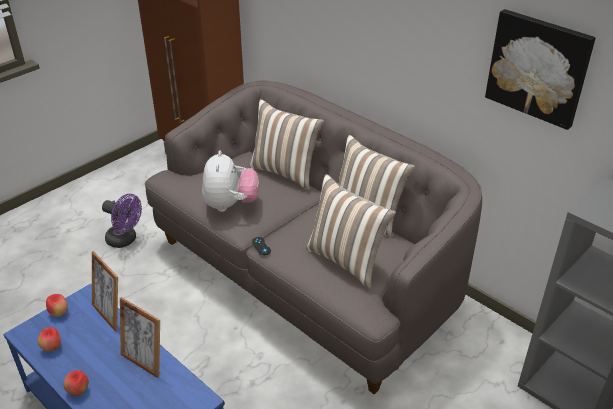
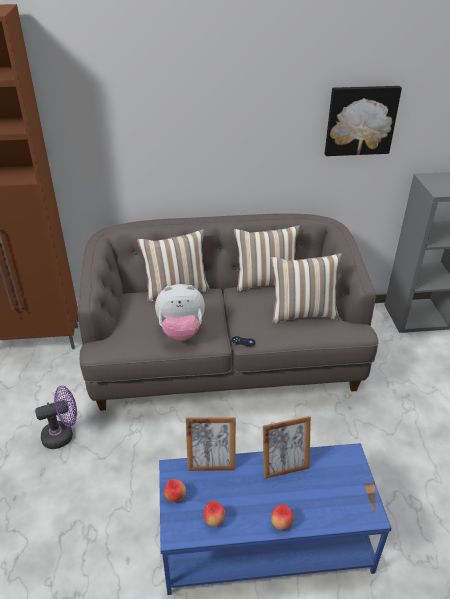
camera: 50 degrees left, 0 degrees up
(230, 205) = (181, 332): plush toy -> plush toy turned 135 degrees clockwise

